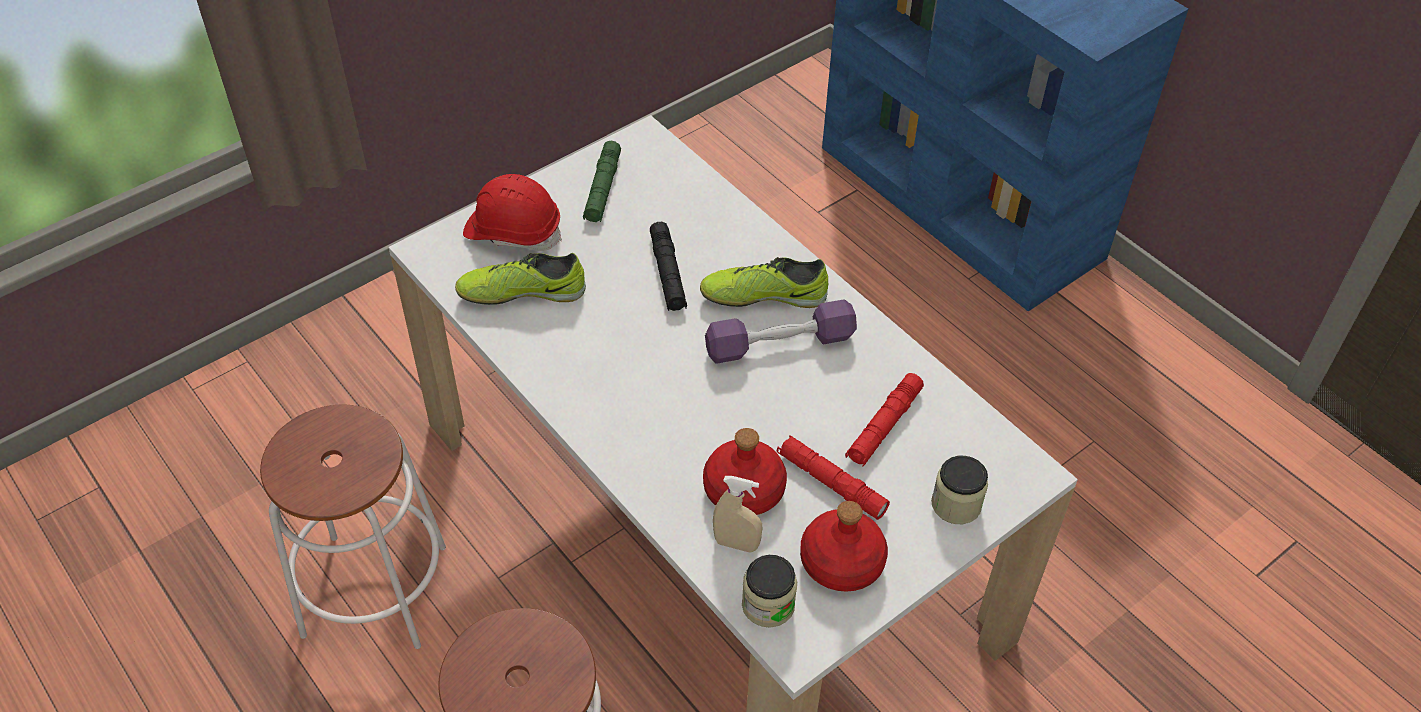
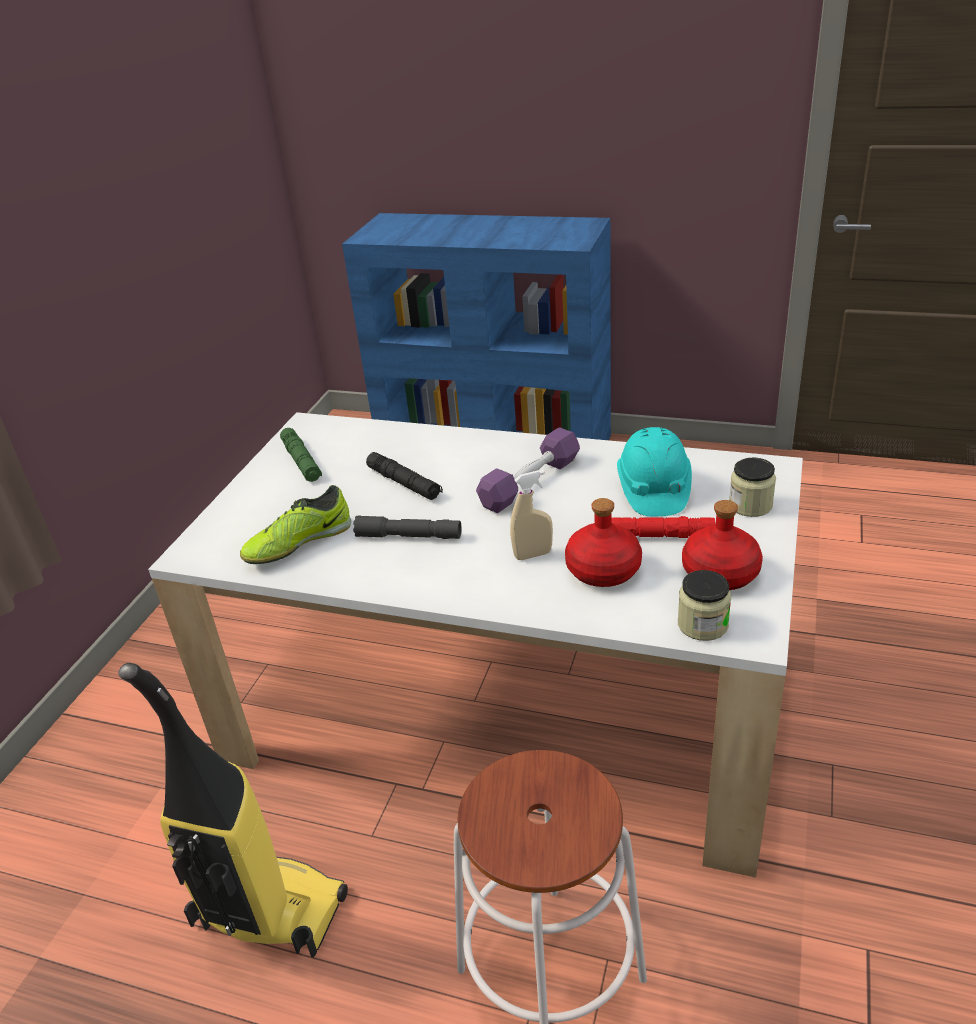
camera: 30 degrees left, 15 degrees down
(374, 590) = (267, 912): white stool -> vacuum cleaner
(513, 231) = (252, 513): red hard hat -> none
(617, 342) = (408, 536): none -> grey flashlight
(736, 544) = (636, 603): beige spray bottle -> beige spray bottle (533, 555)
(763, 295) = (488, 464): shoe -> none
(884, 426) = (653, 490): red flashlight -> turquoise hard hat

